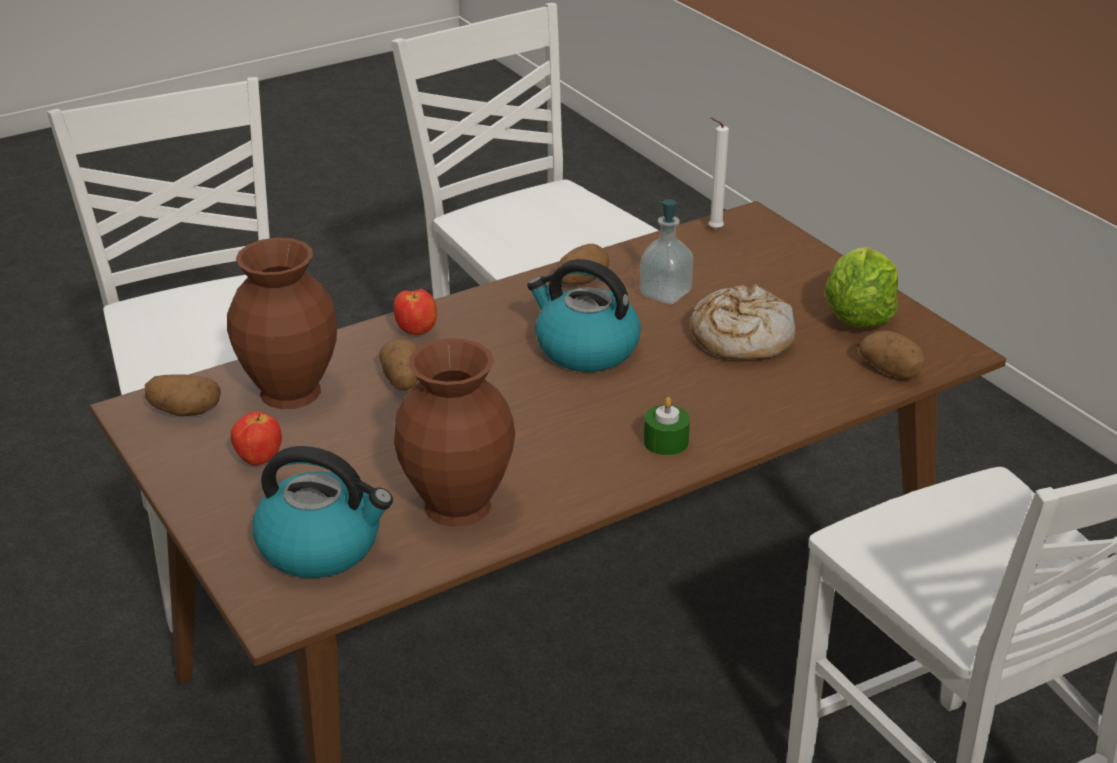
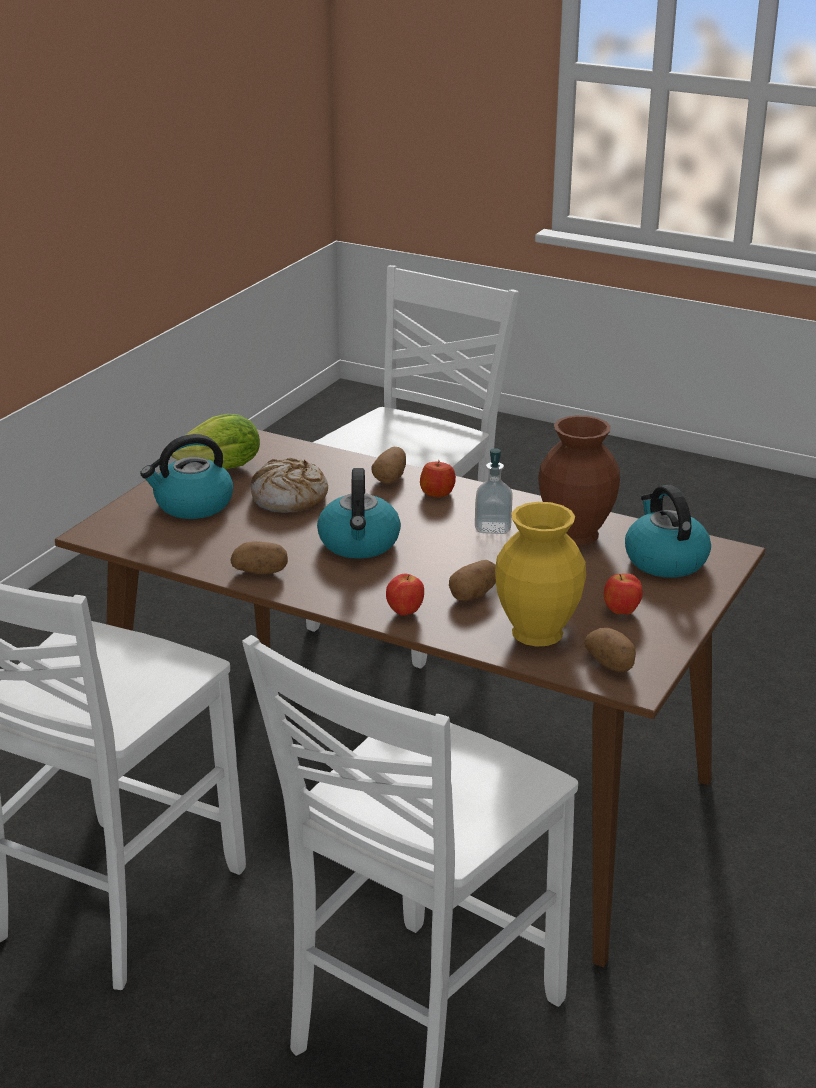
camera: 120 degrees left, 5 degrees down
(291, 390) = (535, 632): brown vase -> yellow vase
(665, 294) = (251, 536): soap dispenser -> soap dispenser (493, 527)
(666, 442) = (437, 493): green candle -> apple
(713, 229) = (126, 542): white candle -> none
(771, 279) = (192, 505): none -> kettle
(891, 371) = (283, 449): potato -> potato (390, 478)

